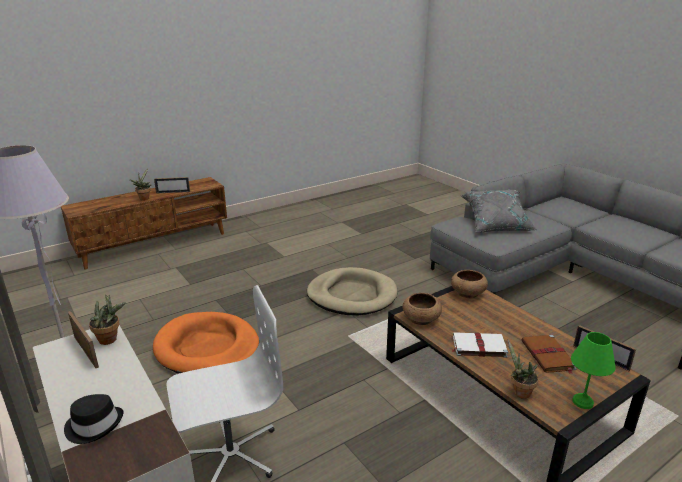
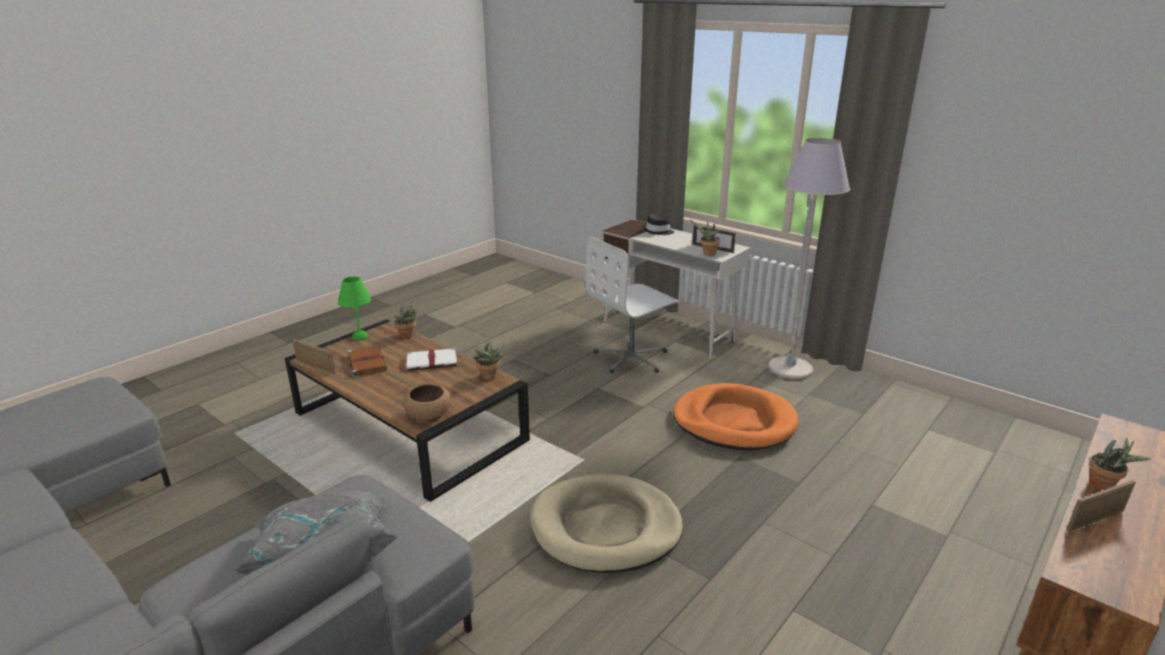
camera: 165 degrees right, 0 degrees up
(421, 319) = (489, 378): brown bowl -> potted plant

